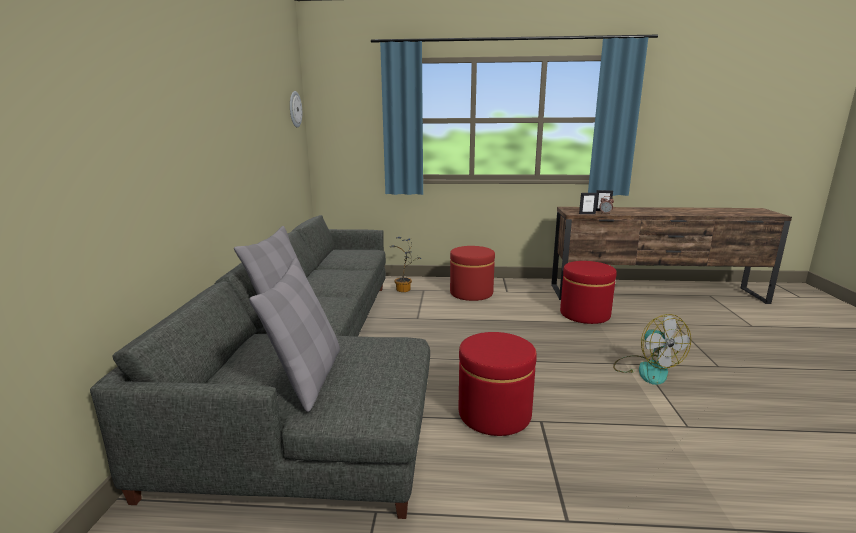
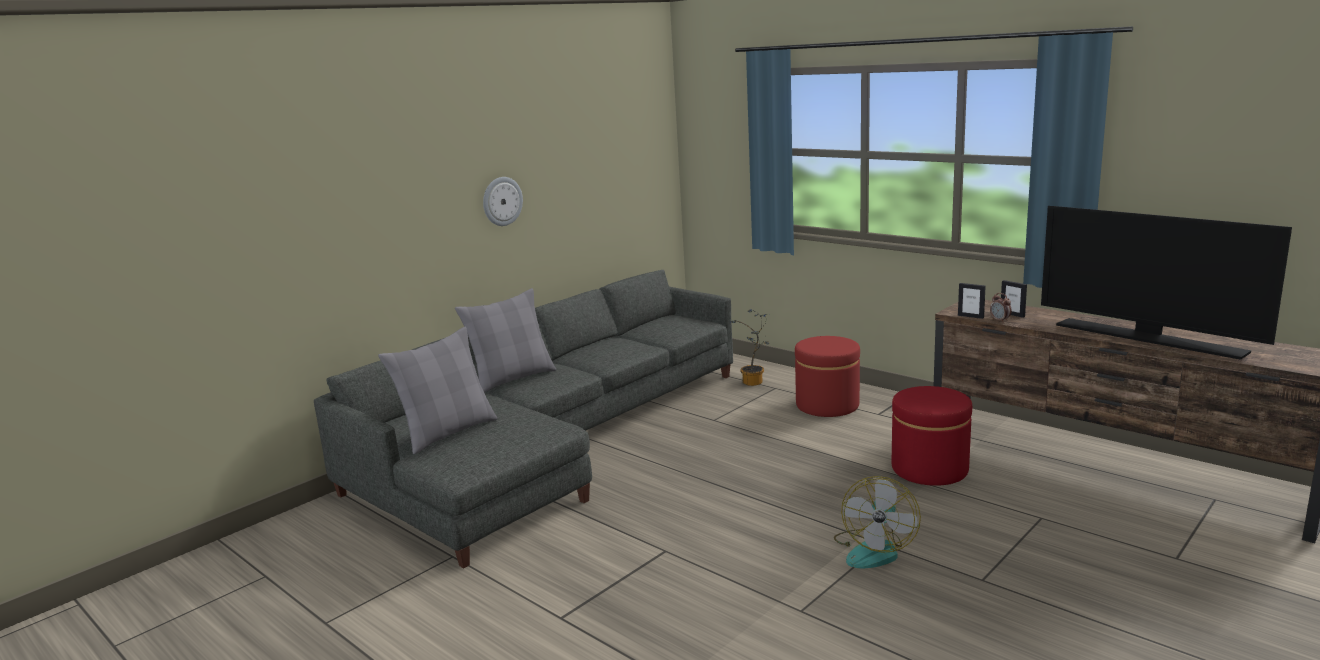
camera: 40 degrees right, 0 degrees up
(294, 109) = (648, 138): wall clock -> wall clock (502, 201)
(494, 414) = (635, 530): red ottoman -> none
(685, 212) = (1149, 338): none -> television

